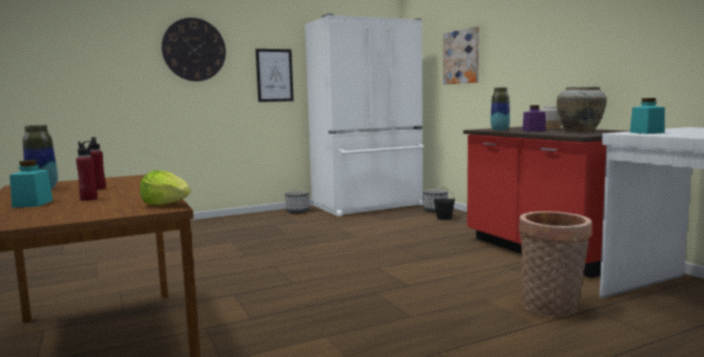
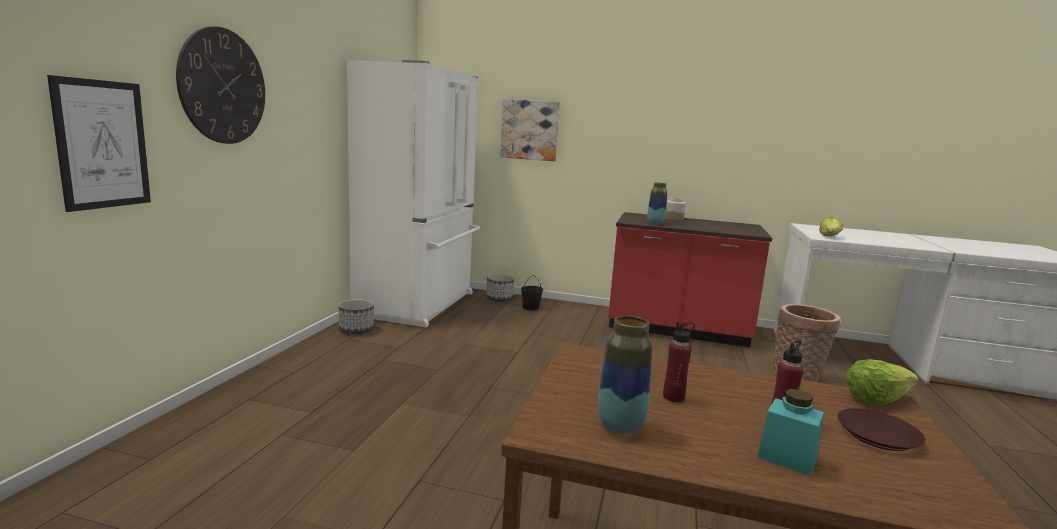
camera: 50 degrees left, 5 degrees up
(90, 209) = (878, 436): none -> brown plate
(274, 75) = (315, 134): picture -> picture (103, 144)
(534, 130) = (684, 224): purple jar -> none
(580, 131) = (719, 225): beige vase -> none
(646, 132) = (829, 237): turquoise jar -> lettuce

